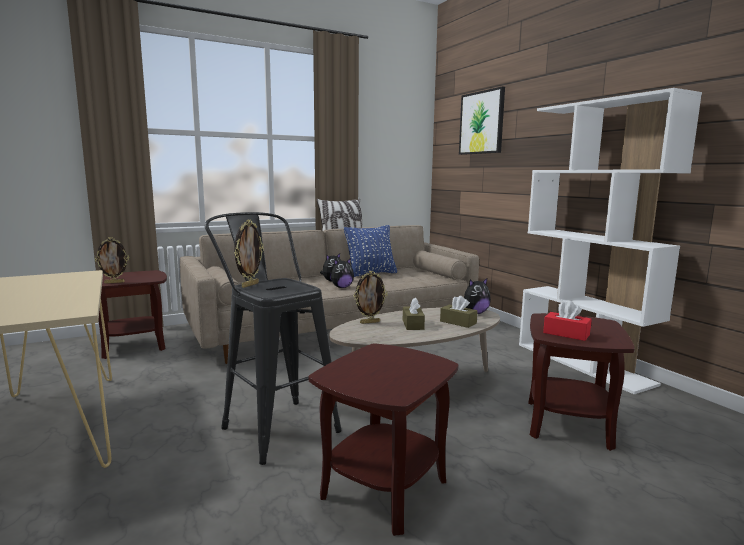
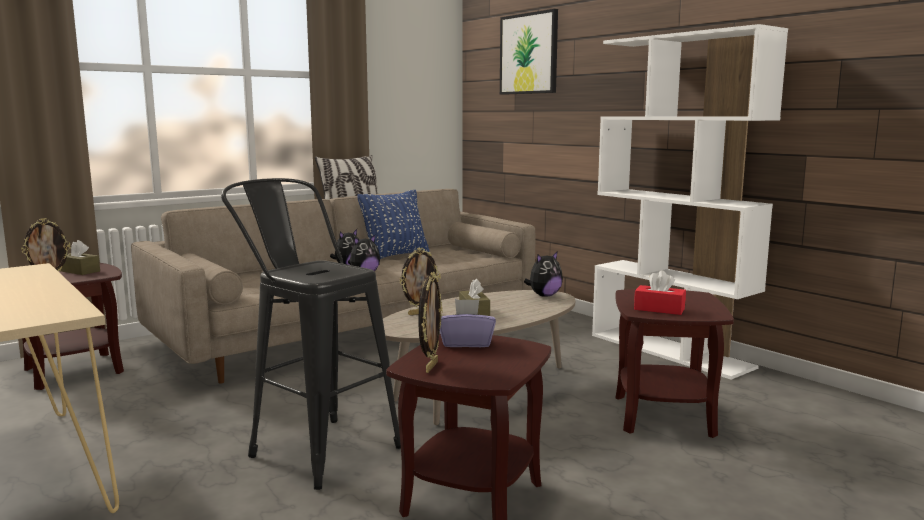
camera: 10 degrees left, 0 degrees up
(249, 285) = (283, 270): picture frame -> picture frame (430, 367)
(386, 355) = (466, 343): none -> purple tissue box
(458, 322) = (527, 307): brown tissue box -> brown tissue box (79, 271)

